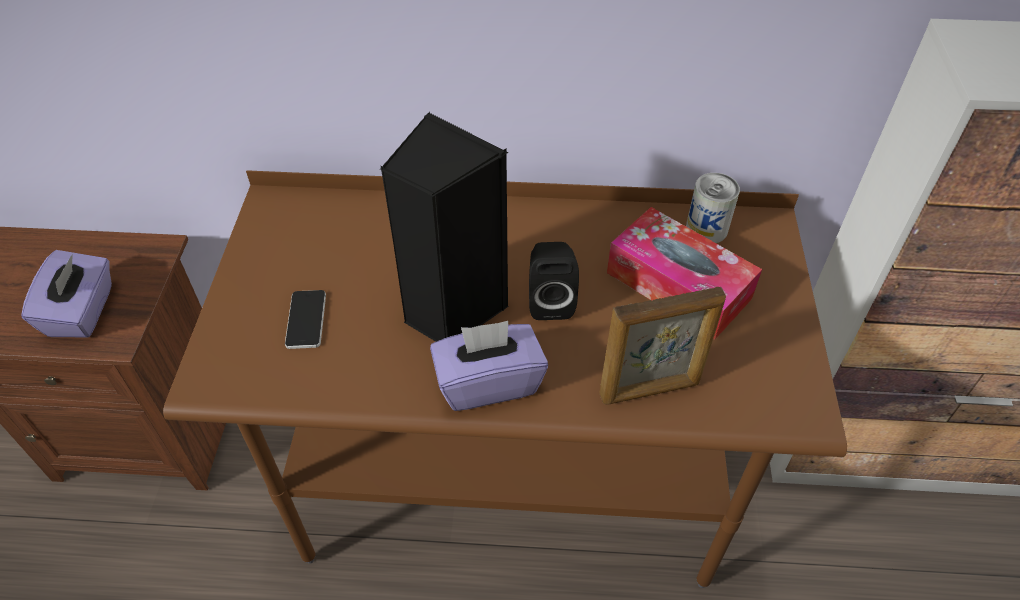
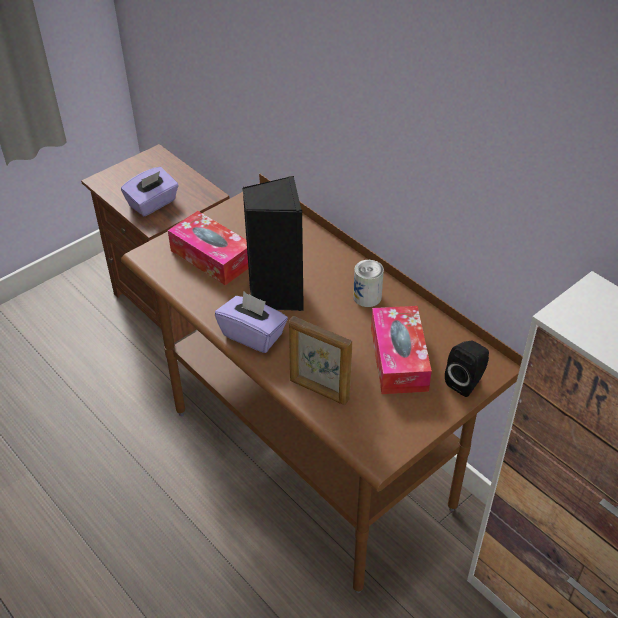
camera: 45 degrees right, 5 degrees down
(306, 320) = (212, 257): phone -> tissue box
(550, 301) = (326, 321): black speaker -> black speaker (466, 382)
(706, 228) = (455, 344): can -> can (367, 297)

